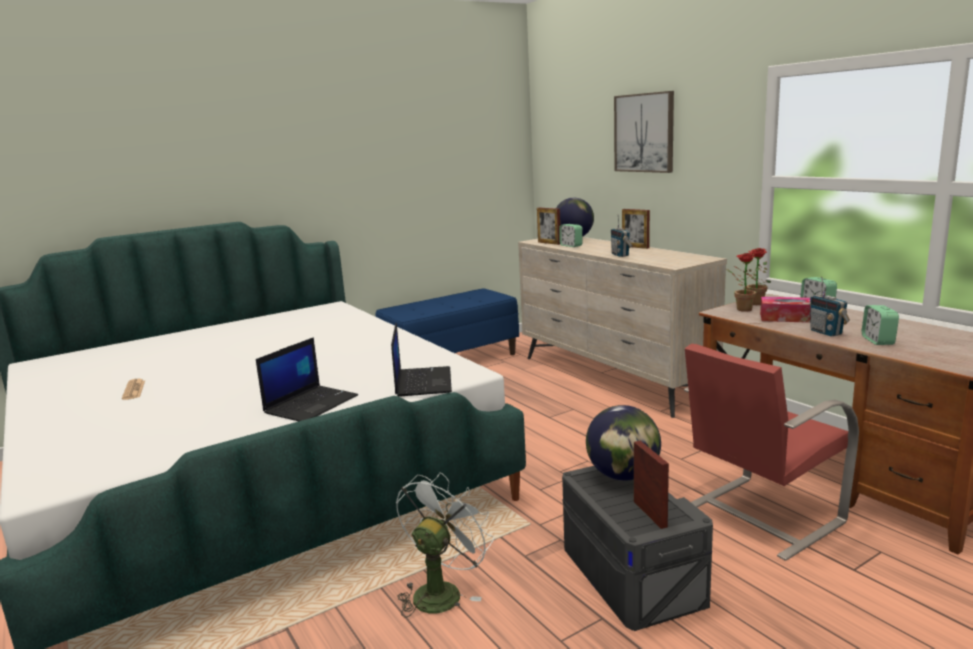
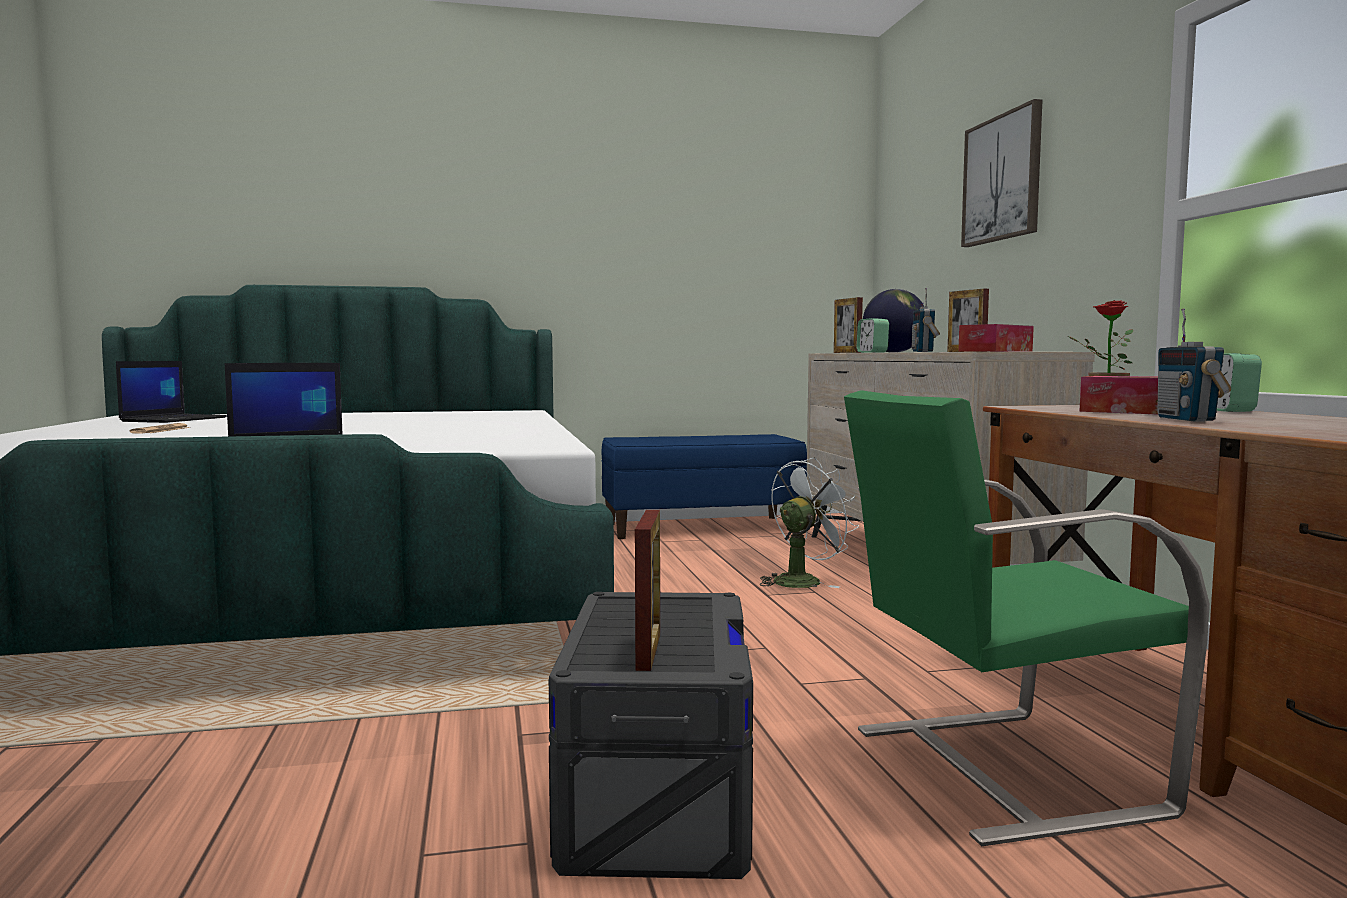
camera: 20 degrees right, 10 degrees down
(422, 382) = (469, 444): laptop -> laptop (174, 419)
(441, 591) = (344, 747): white fan -> white fan (803, 581)
(623, 476) = (681, 608): globe -> none
(674, 261) = (995, 351): none -> tissue box
(741, 309) = (1066, 406): potted plant -> none
(760, 515) = (997, 769): red chair -> green chair
(878, 341) = (1287, 426): alarm clock -> none

